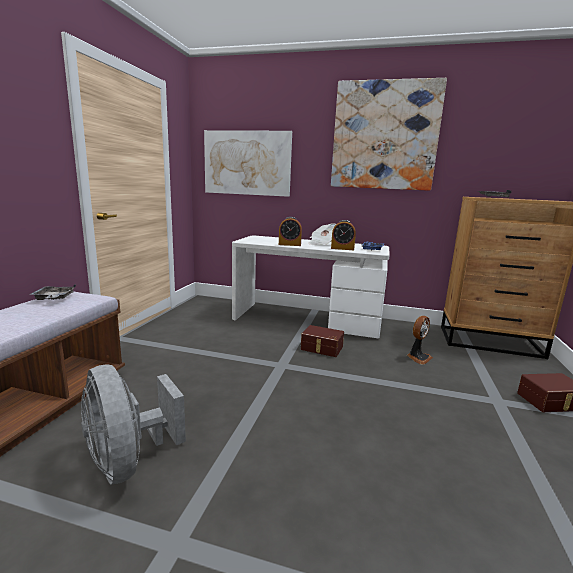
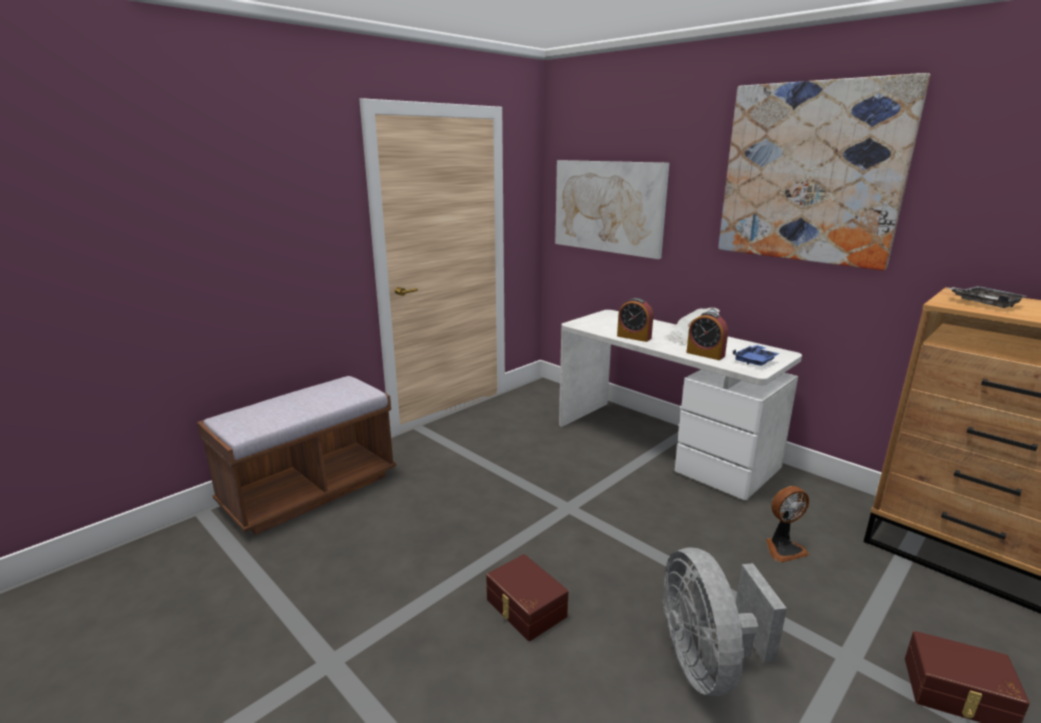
camera: 30 degrees right, 5 degrees up
(54, 298) = (330, 387): grey tray -> none
(129, 461) = (343, 572): grey fan -> grey fan (707, 663)
(321, 348) = (642, 496): brown storage box -> brown storage box (525, 608)

